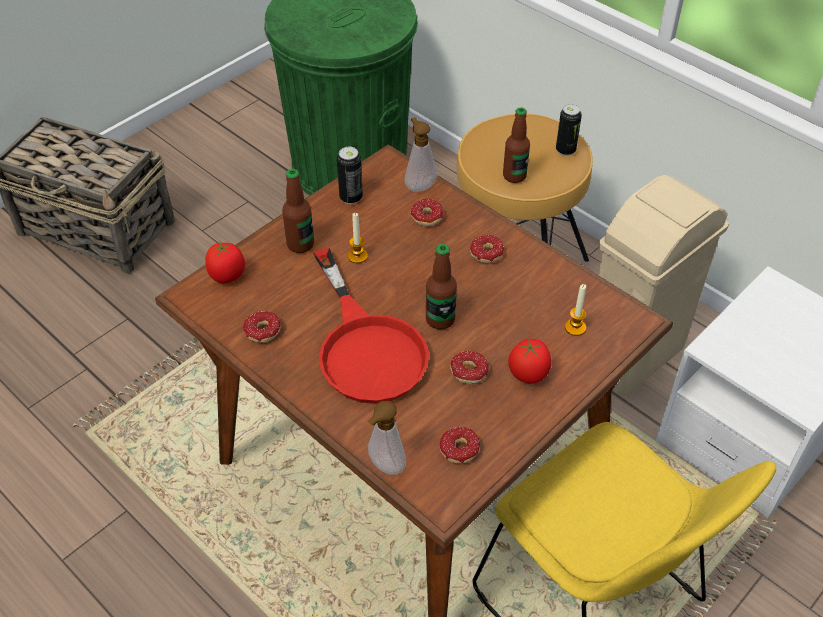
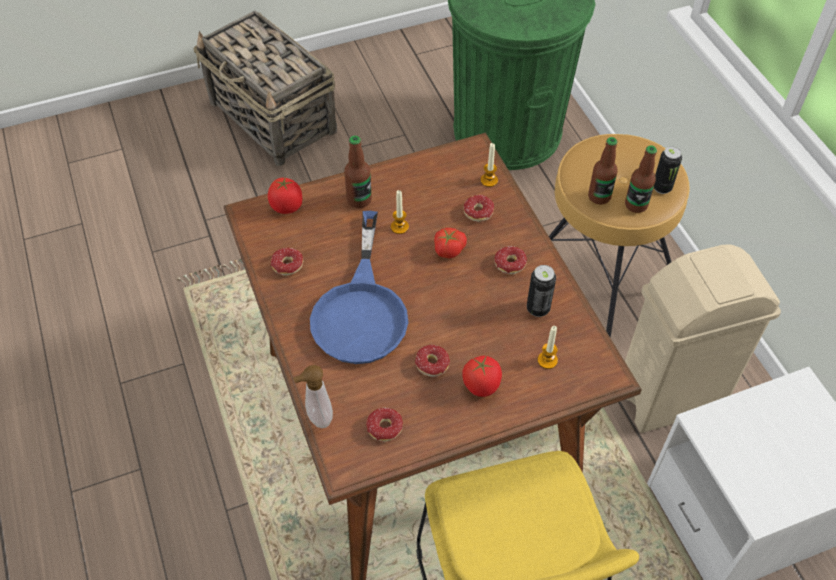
camera: 25 degrees right, 5 degrees up
(351, 197) = (424, 172): can -> can (538, 308)
(366, 347) = (361, 310): red frying pan -> blue frying pan
(418, 260) = (448, 249): none -> tomato
(419, 185) = (489, 180): soap dispenser -> candle
(440, 319) = (435, 309): bottle -> bottle (636, 205)

